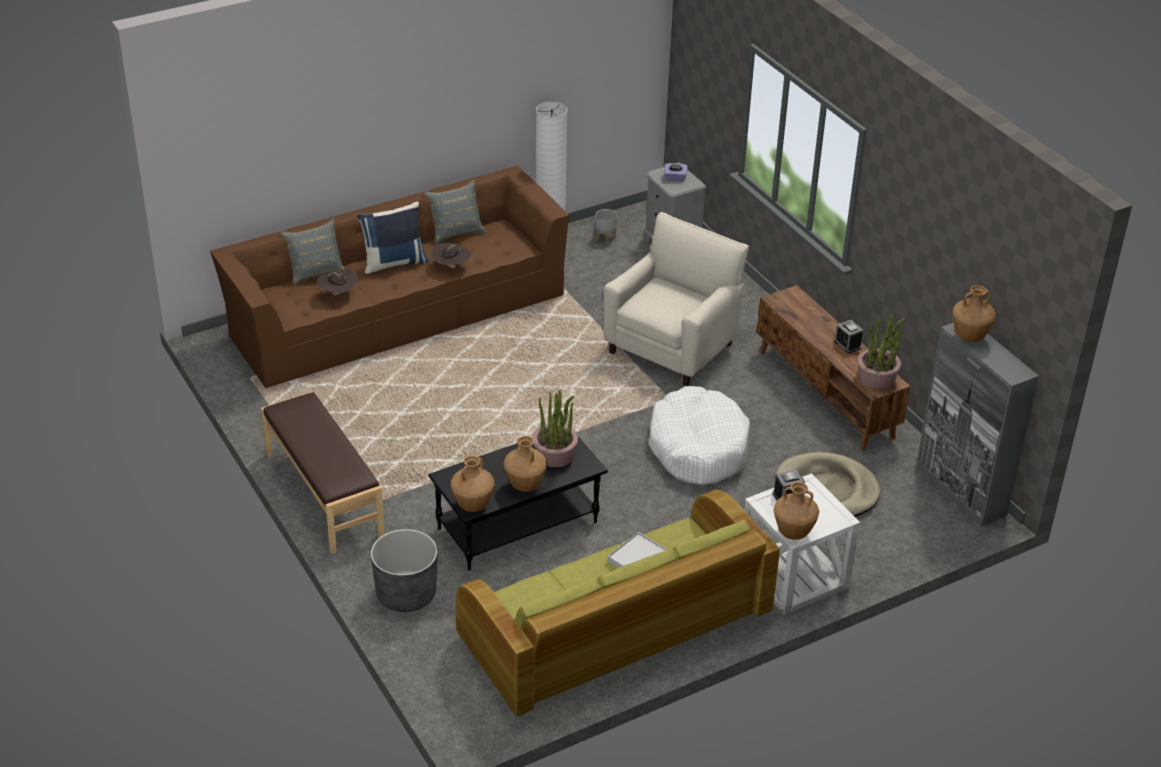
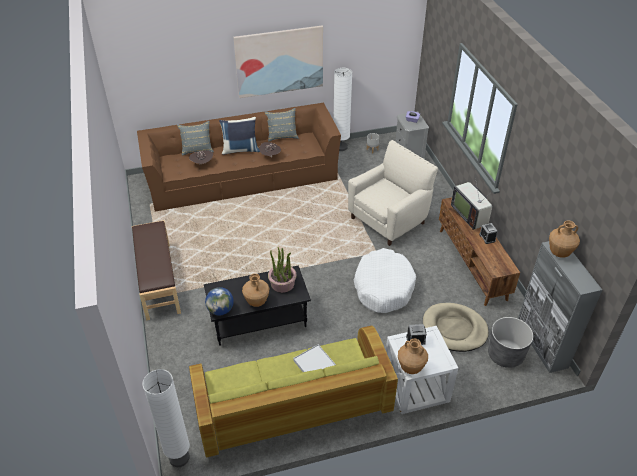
camera: 15 degrees right, 5 degrees up
(406, 594) = (177, 355): grey planter -> grey planter (505, 355)
(445, 103) = (279, 61): none -> picture
(472, 727) = (179, 458): none -> white floor lamp
(473, 505) = (220, 310): brown vase -> globe
(812, 315) = (470, 215): none -> television
(877, 378) = (500, 263): potted plant -> none

